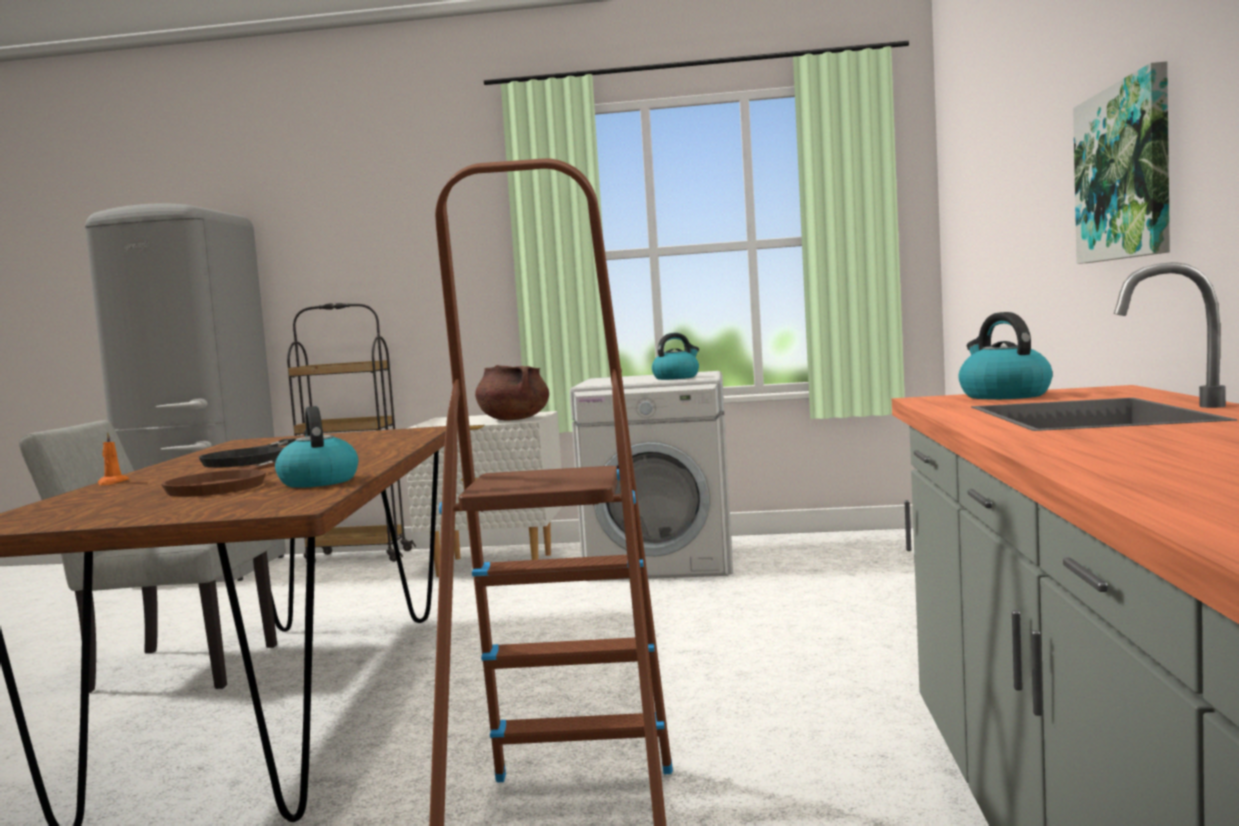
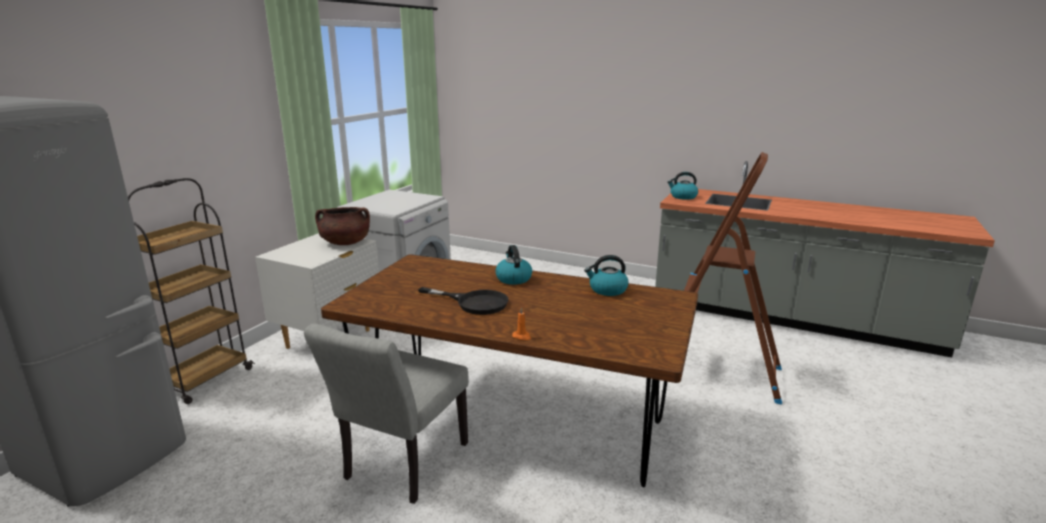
camera: 70 degrees left, 15 degrees up
(227, 484) = (585, 307): brown frying pan -> none
(676, 378) = (414, 199): kettle -> kettle (513, 278)
(1126, 172) = (666, 120): picture -> none

